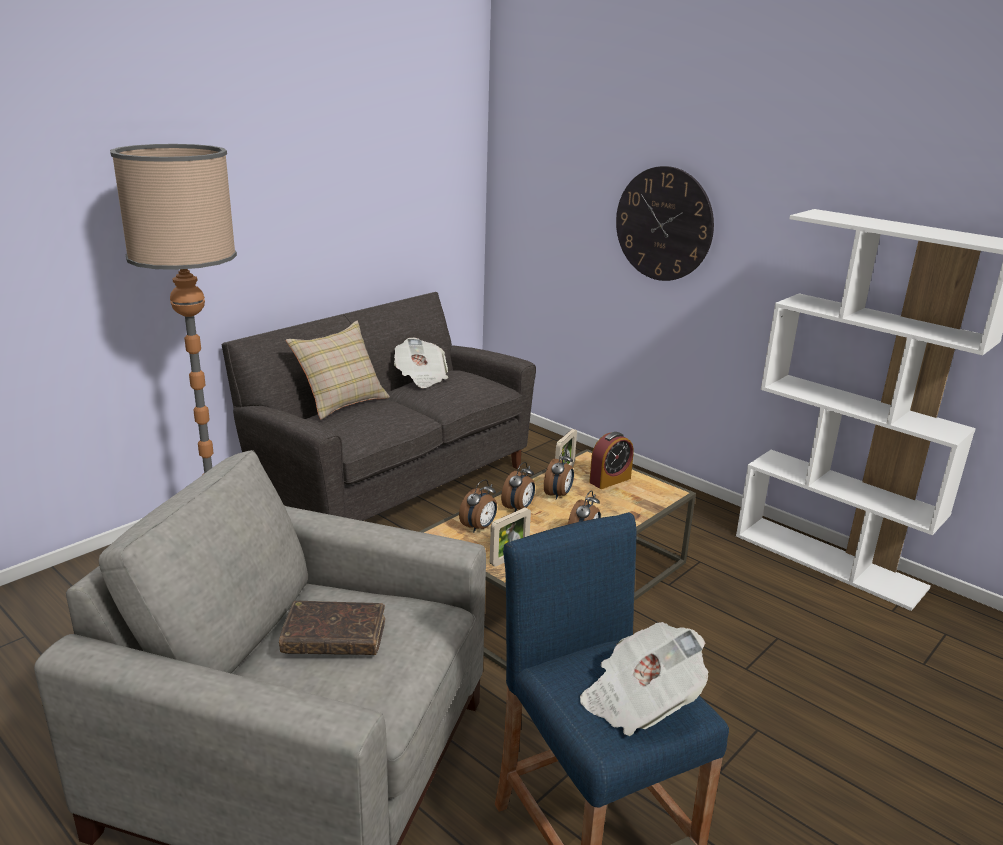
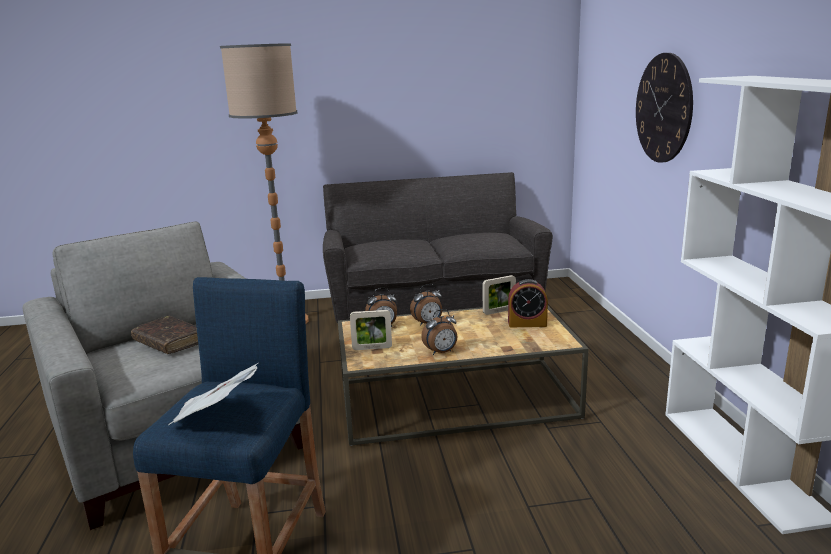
camera: 40 degrees right, 5 degrees down
(341, 402) = (389, 237): beige pillow -> none
(421, 377) = (463, 231): newspaper -> none
(558, 495) = (470, 323): alarm clock -> none

